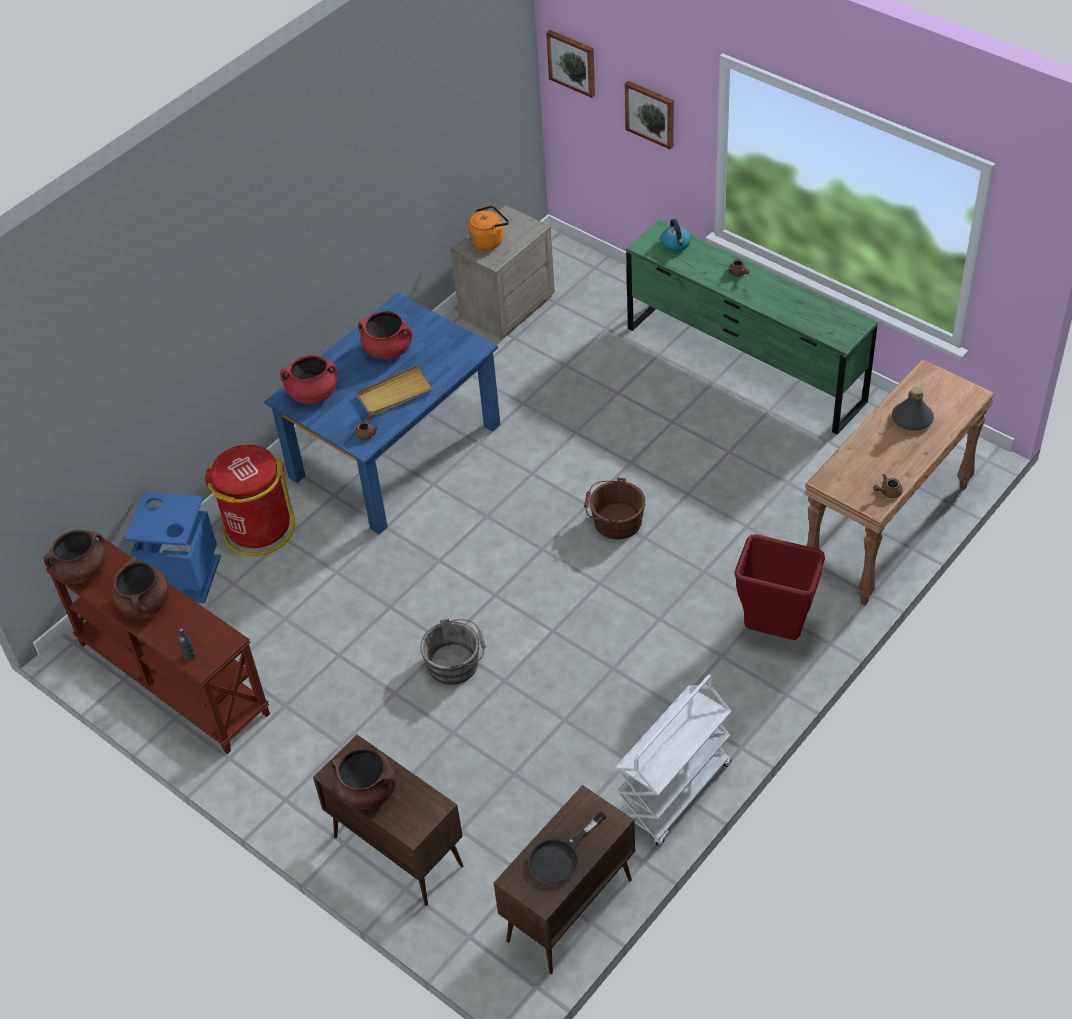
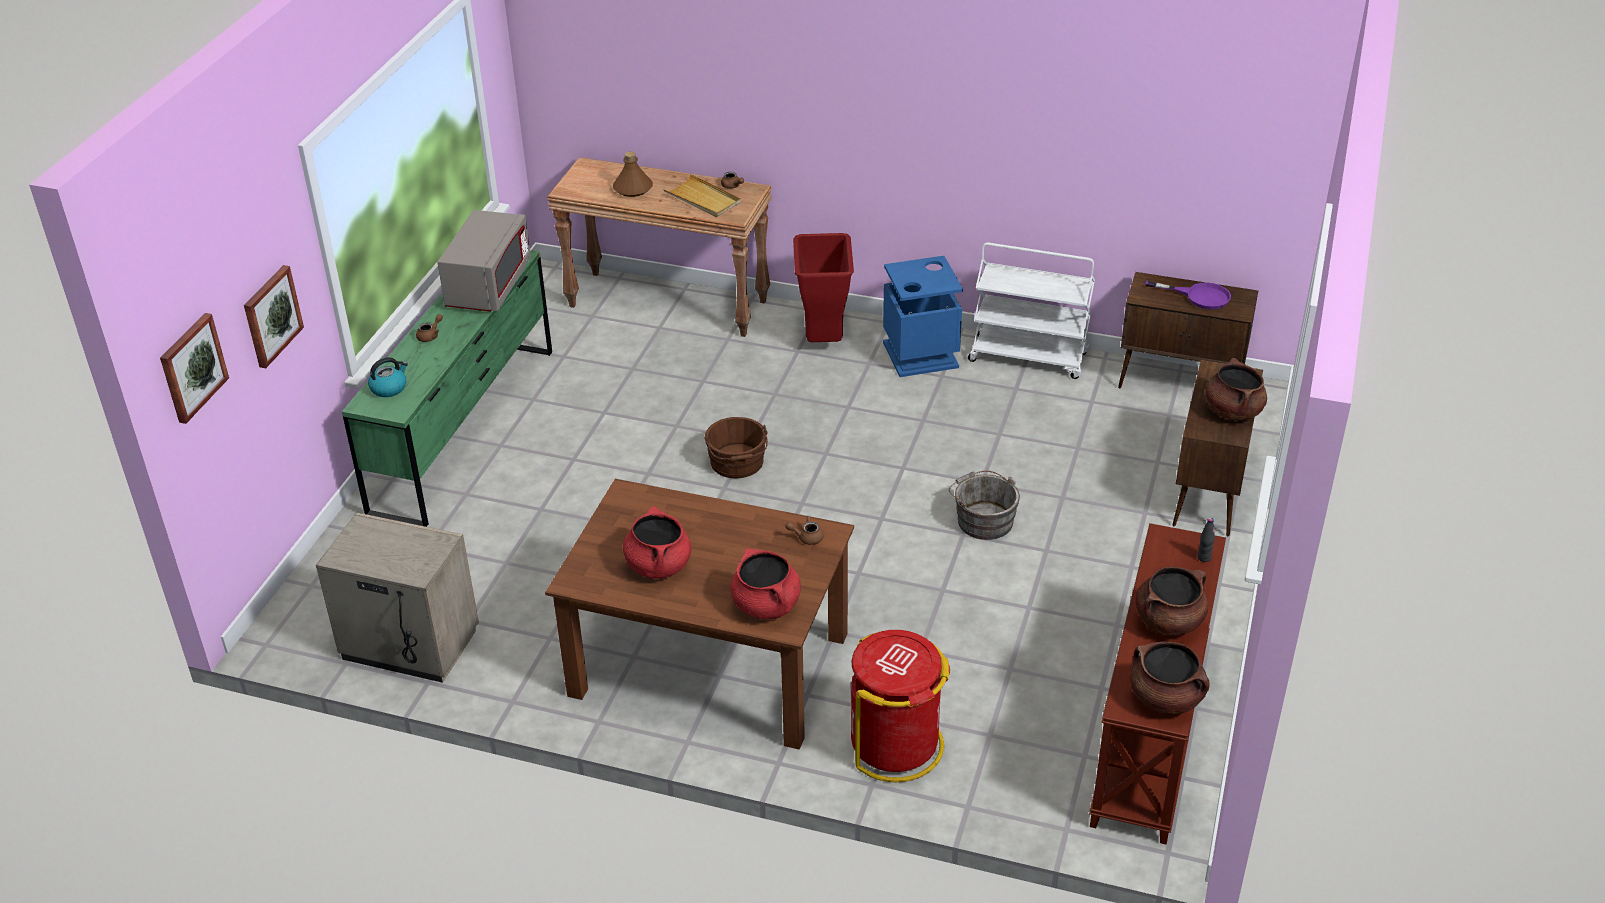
camera: 115 degrees left, 10 degrees down
(183, 576) = (1007, 787): blue trash can -> blue trash can (920, 355)
(395, 394) = (733, 535): beige tray -> beige tray (703, 199)
(395, 450) = (707, 665): blue dining table -> brown dining table
(488, 240) = (399, 558): orange kettle -> none
(561, 856) = (1199, 296): black frying pan -> purple frying pan
(800, 315) = (489, 286): none -> grey microwave
(912, 418) = (632, 188): grey bottle -> brown bottle

